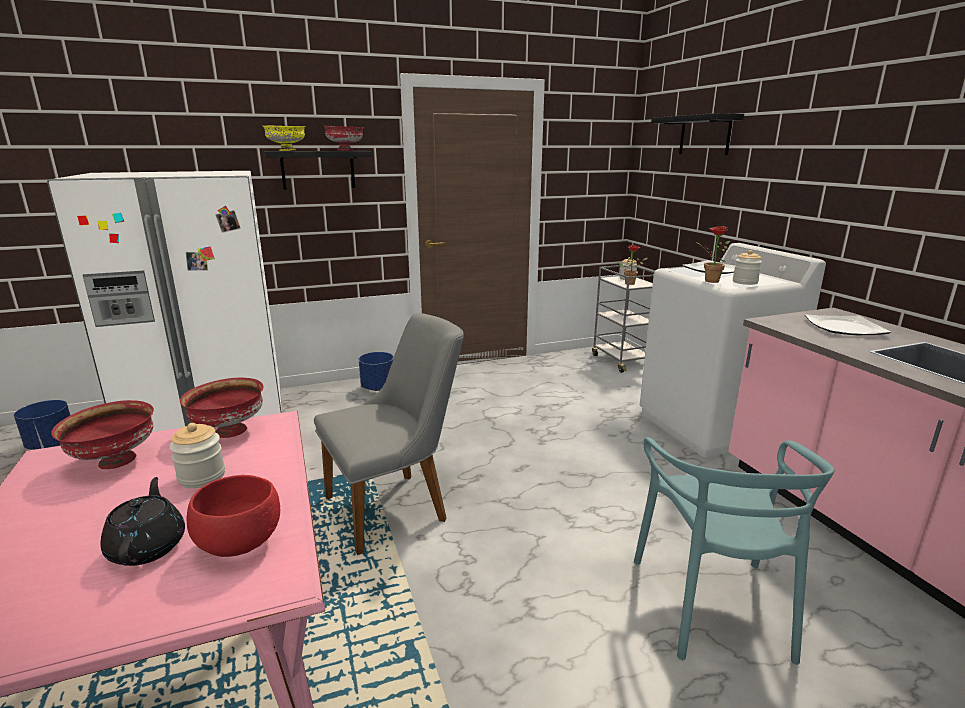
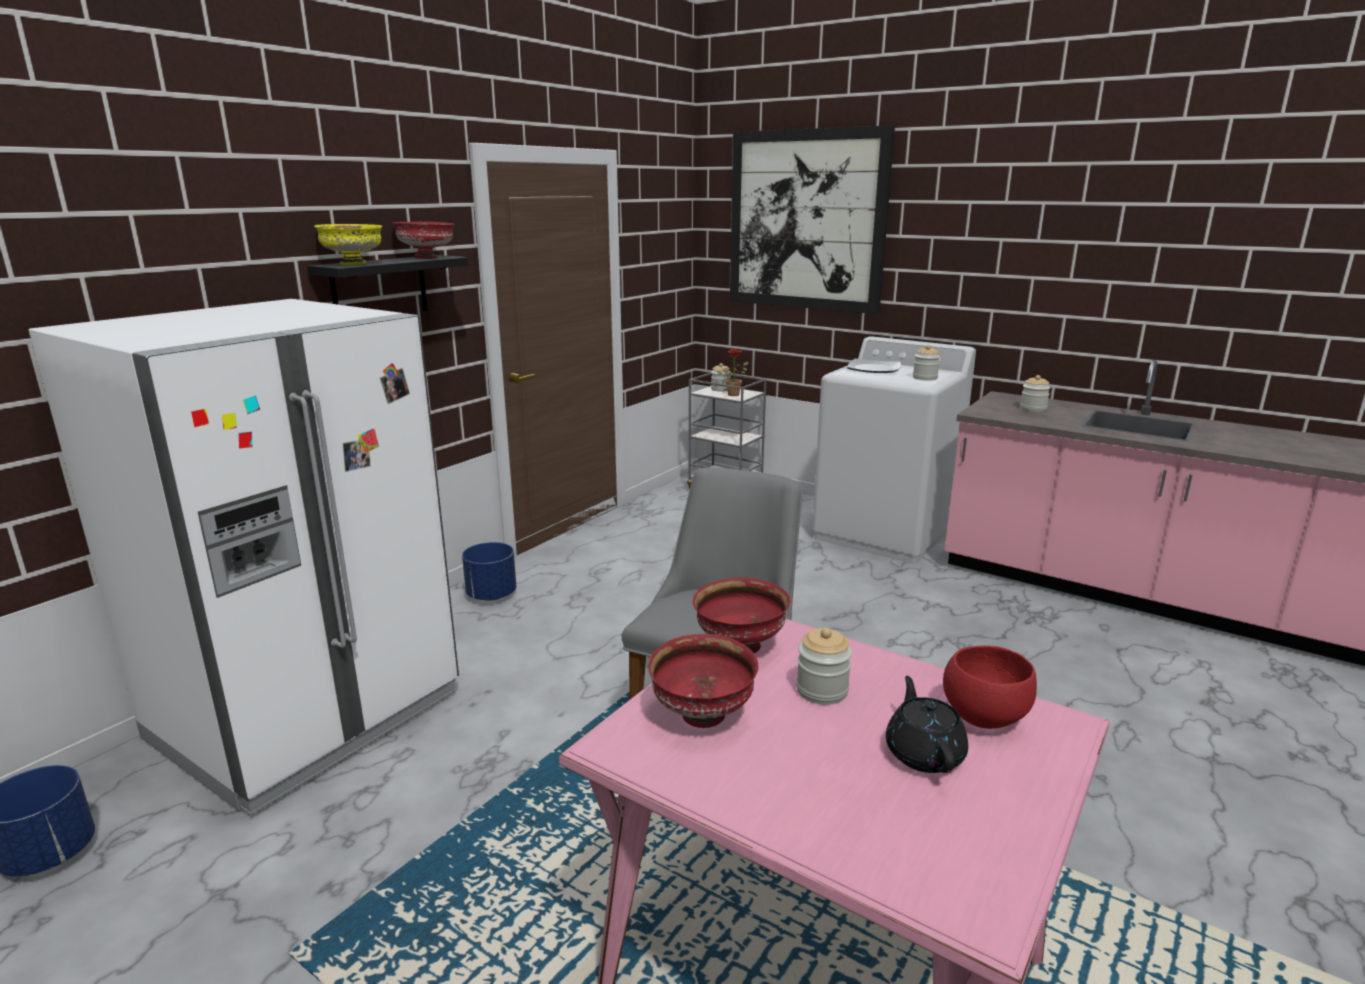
camera: 35 degrees left, 0 degrees up
(148, 546) = (924, 753): black teapot -> black teapot turned 45 degrees clockwise
(705, 135) = (806, 221): black shelf -> picture
(708, 281) = (896, 381): potted plant -> none
(713, 605) = (1062, 678): turquoise chair -> none
(844, 328) = (1033, 409): plate -> jar

